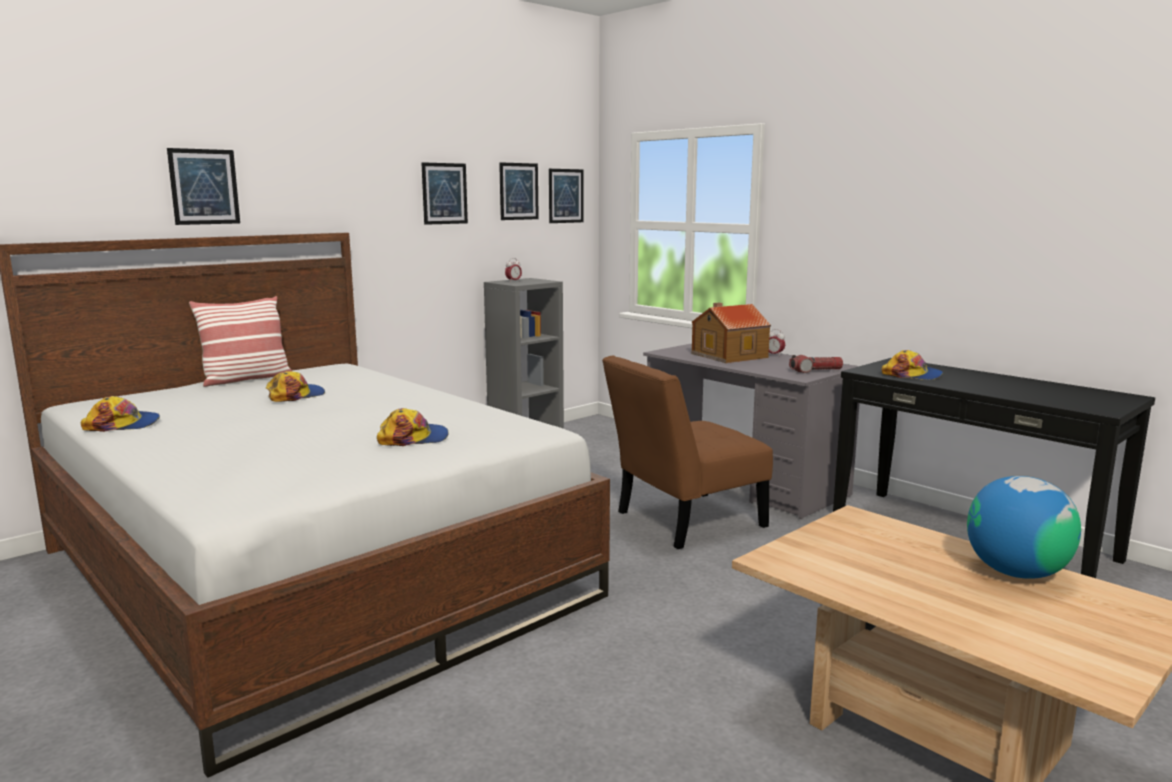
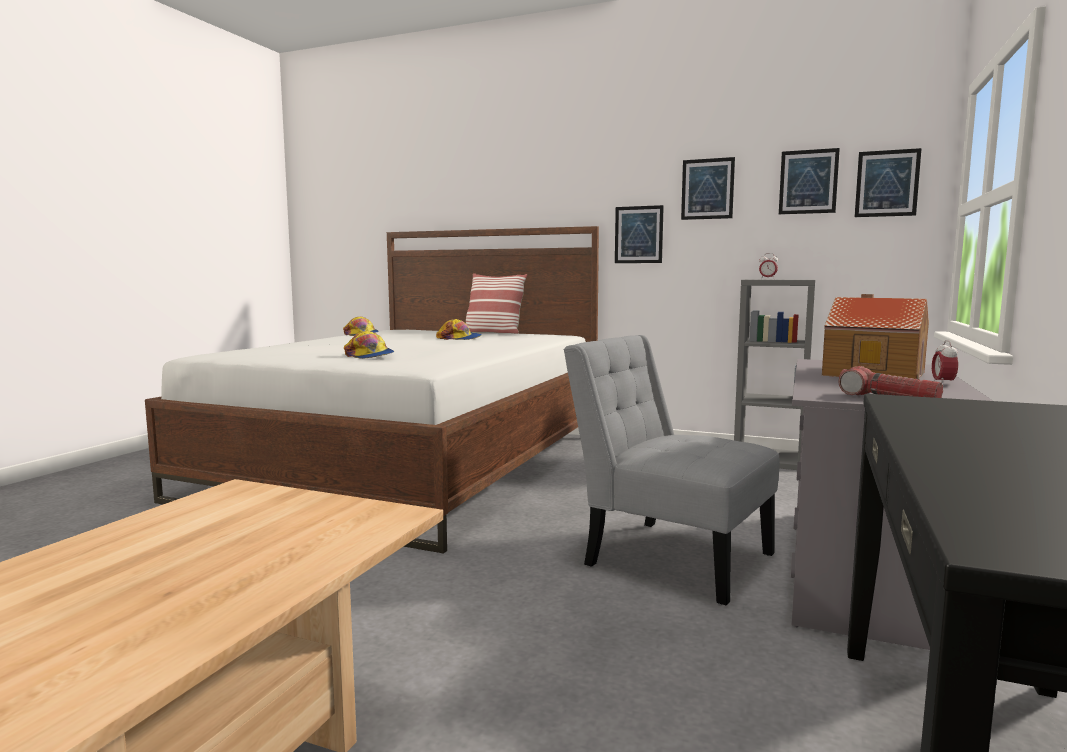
camera: 65 degrees right, 5 degrees down
(204, 187) = (500, 194): picture -> picture (638, 234)
(683, 521) = (670, 556): brown chair -> grey chair
(912, 375) = (947, 417): cap -> none
(1016, 572) = (189, 615): globe -> none

